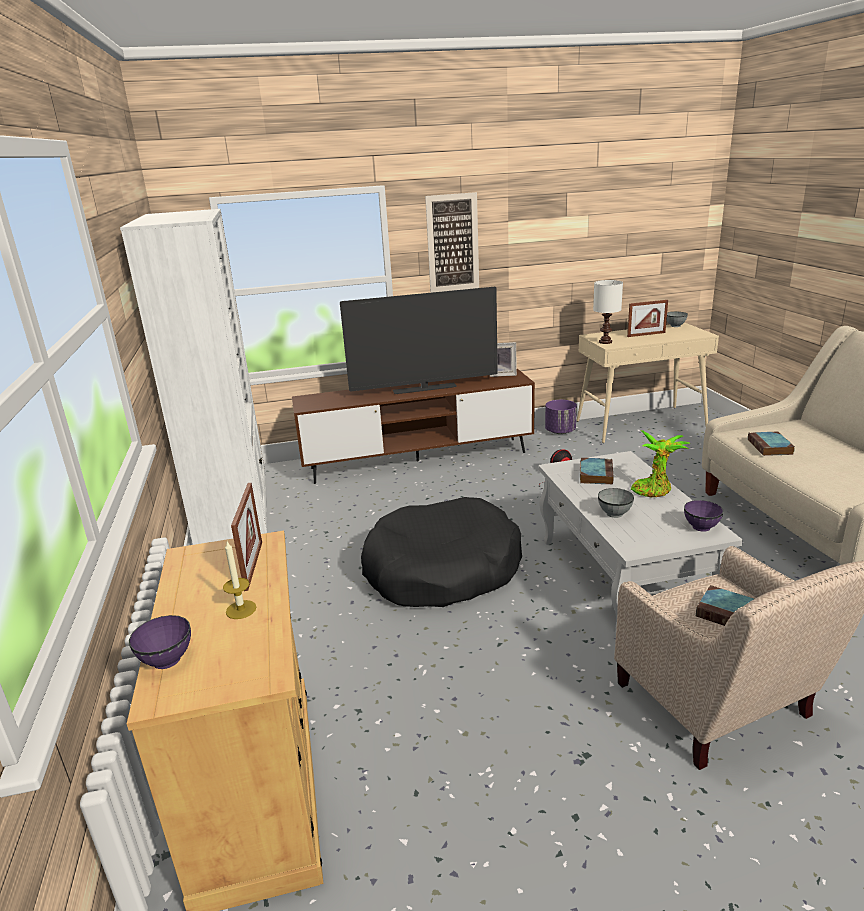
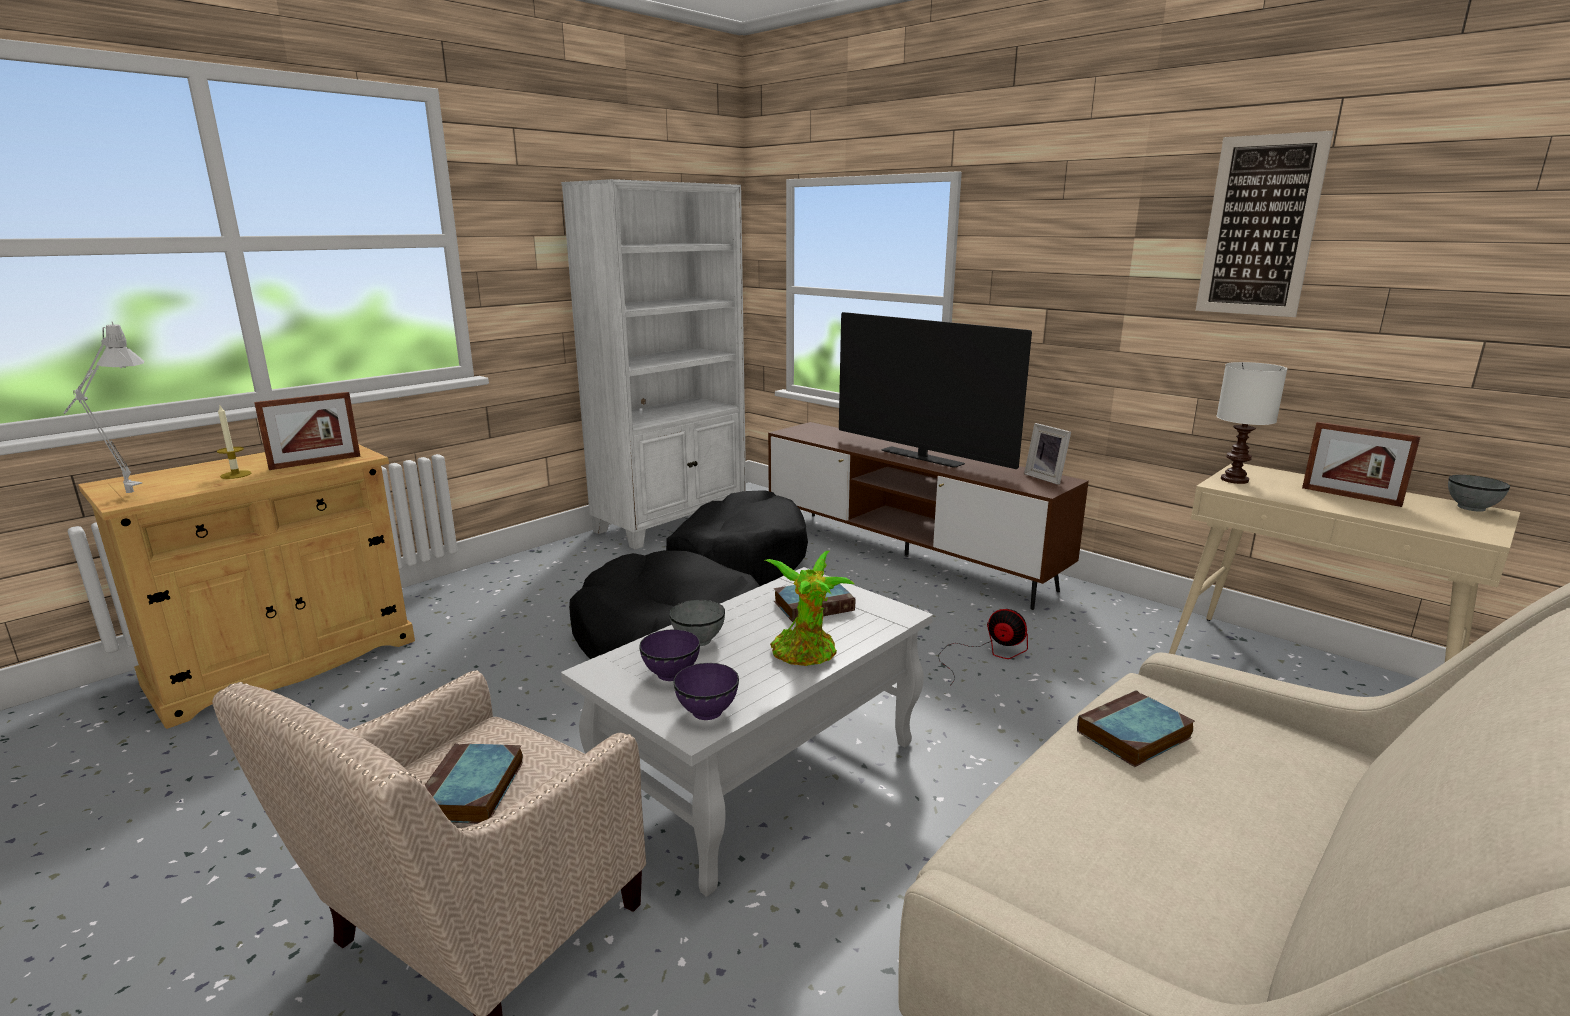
camera: 55 degrees right, 5 degrees down
(167, 659) = (161, 474): purple bowl -> purple bowl (672, 673)
(231, 679) = (124, 494): none -> grey table lamp
(348, 515) = (736, 561): none -> black dog bed
(452, 243) = (1039, 263): picture -> picture (1260, 226)
(560, 431) = (1146, 616): purple planter -> none

